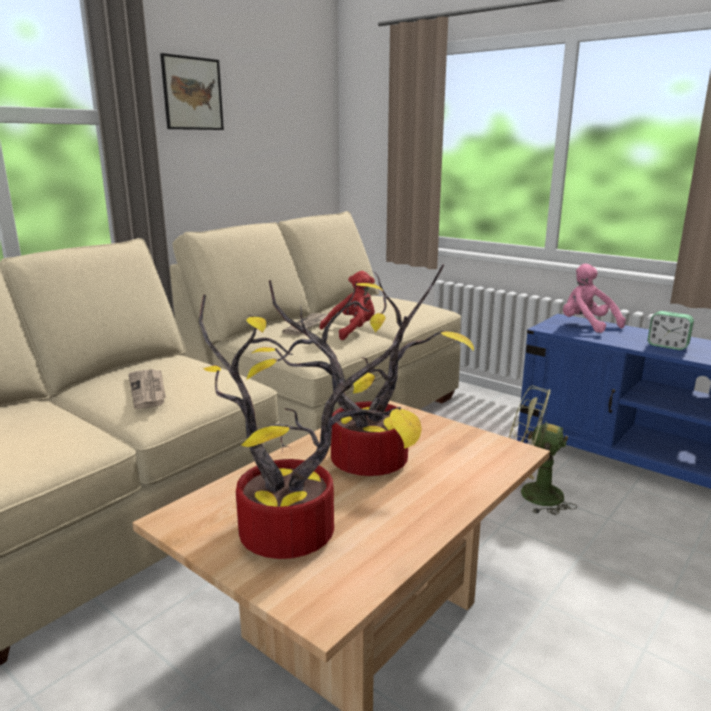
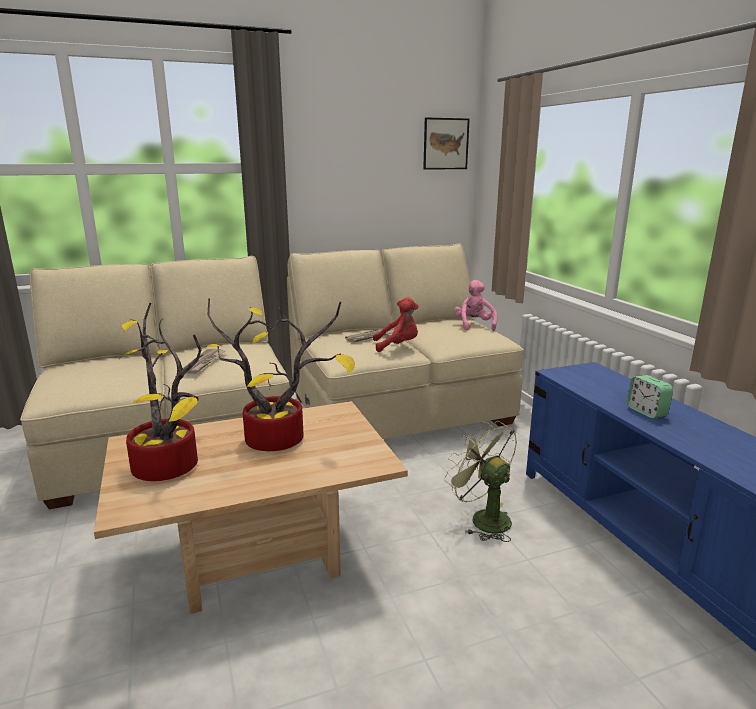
camera: 30 degrees right, 0 degrees up
(192, 93) = (327, 147): picture -> picture (445, 144)
(586, 325) = (600, 377): pink plush toy -> pink plush toy (474, 325)

